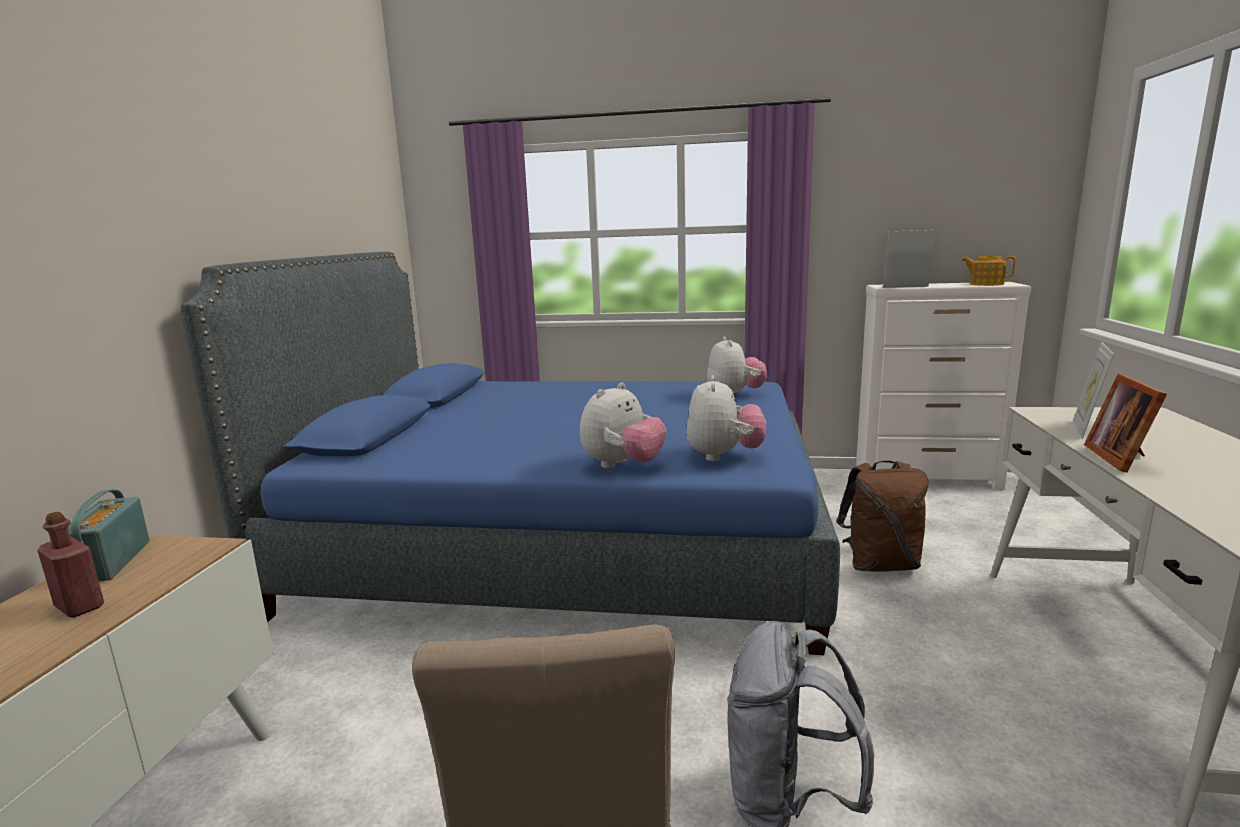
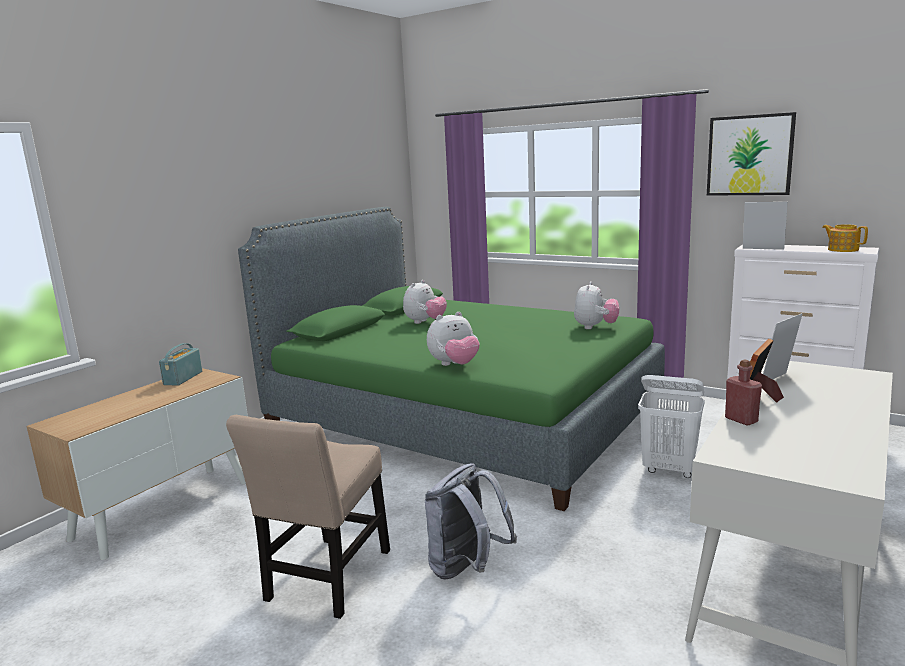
camera: 25 degrees right, 0 degrees up
(79, 606) = (162, 394): red bottle -> red bottle (741, 420)
(564, 543) = (462, 419): blue bed -> green bed
(724, 456) = (520, 367): plush toy -> plush toy (425, 322)
(871, 180) = (749, 155): none -> picture
(880, 565) = (669, 469): brown backpack -> white laundry basket

